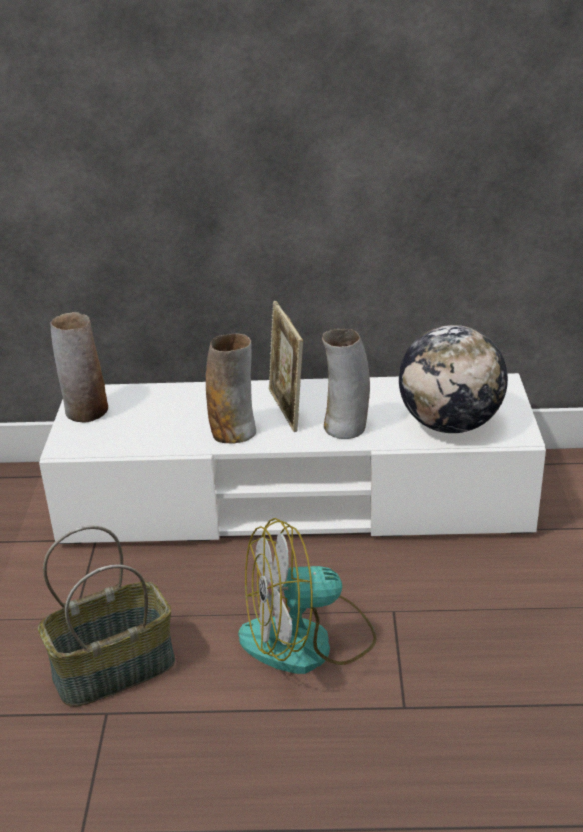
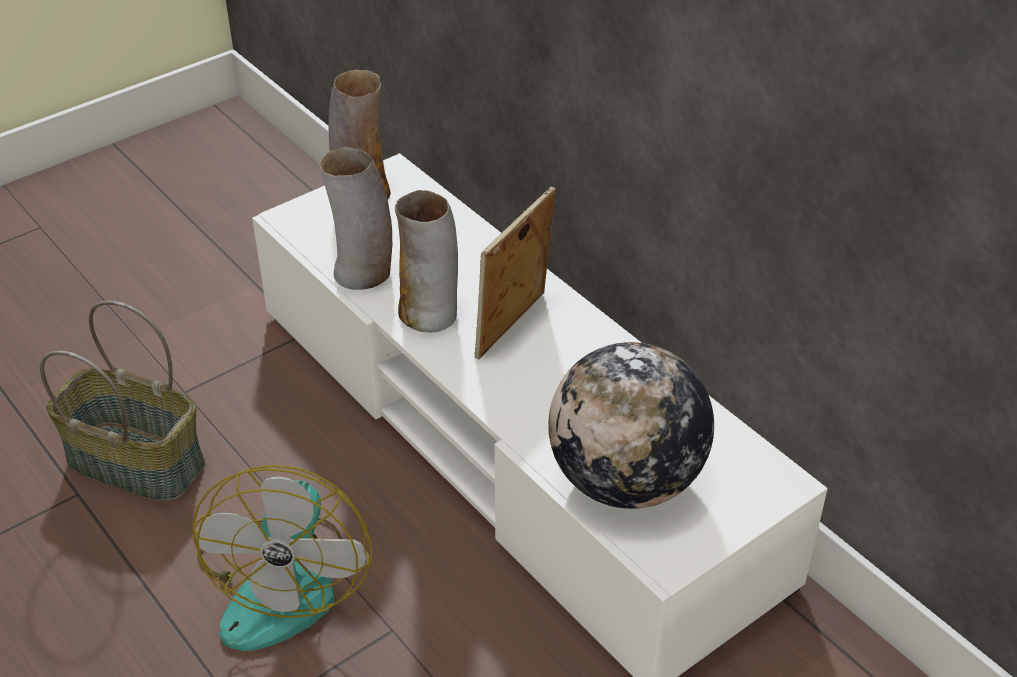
camera: 50 degrees right, 10 degrees up
(307, 641) = (285, 583): fan -> fan turned 120 degrees counterclockwise
(346, 427) = (527, 394): vase -> vase (363, 273)

